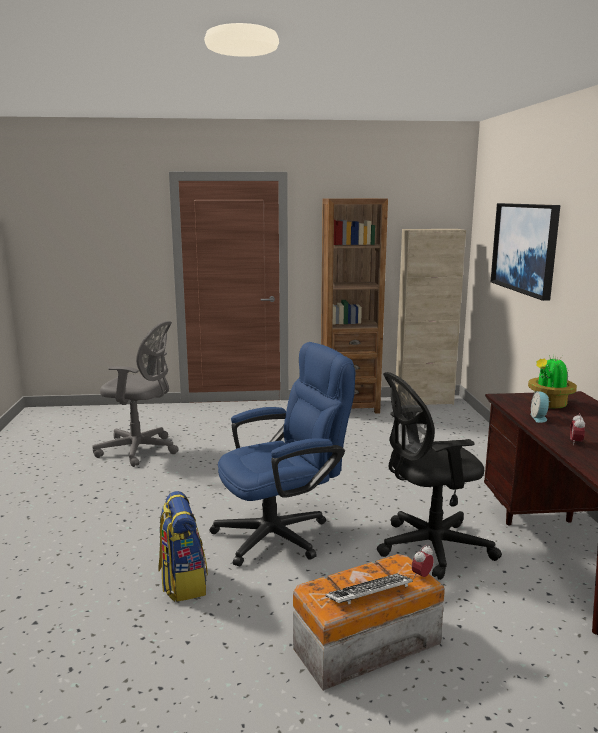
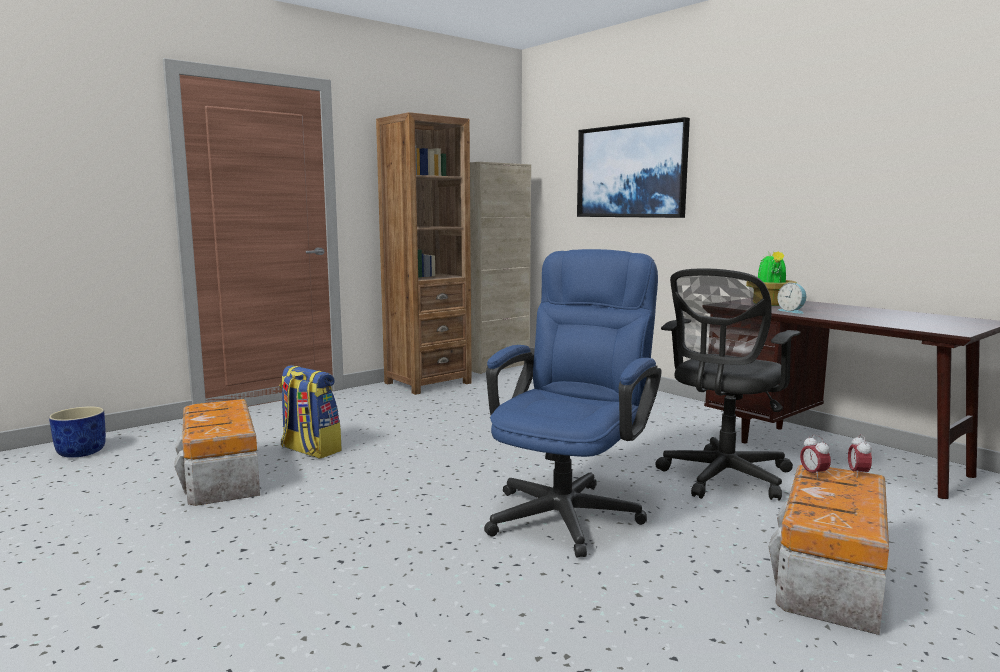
camera: 35 degrees left, 5 degrees down
(105, 415) = (81, 452): none -> blue planter
(140, 450) = (221, 478): grey office chair -> storage box
(182, 582) = (550, 599): backpack -> backpack (310, 450)
(369, 594) = (858, 501): keyboard -> none
(575, 442) = (865, 319): alarm clock -> alarm clock (813, 474)

